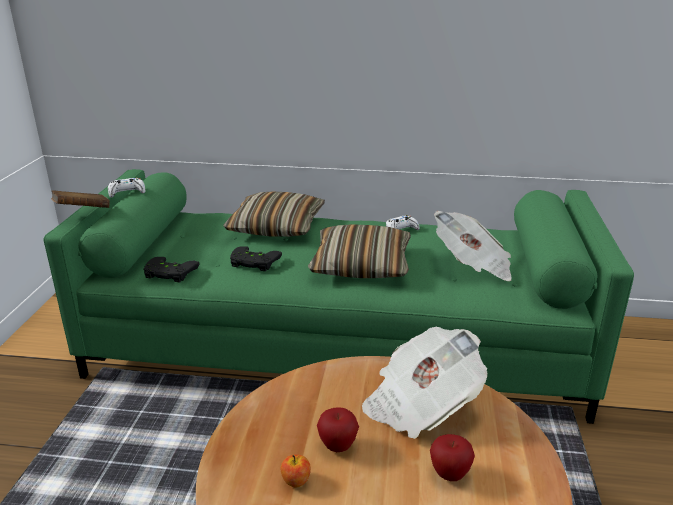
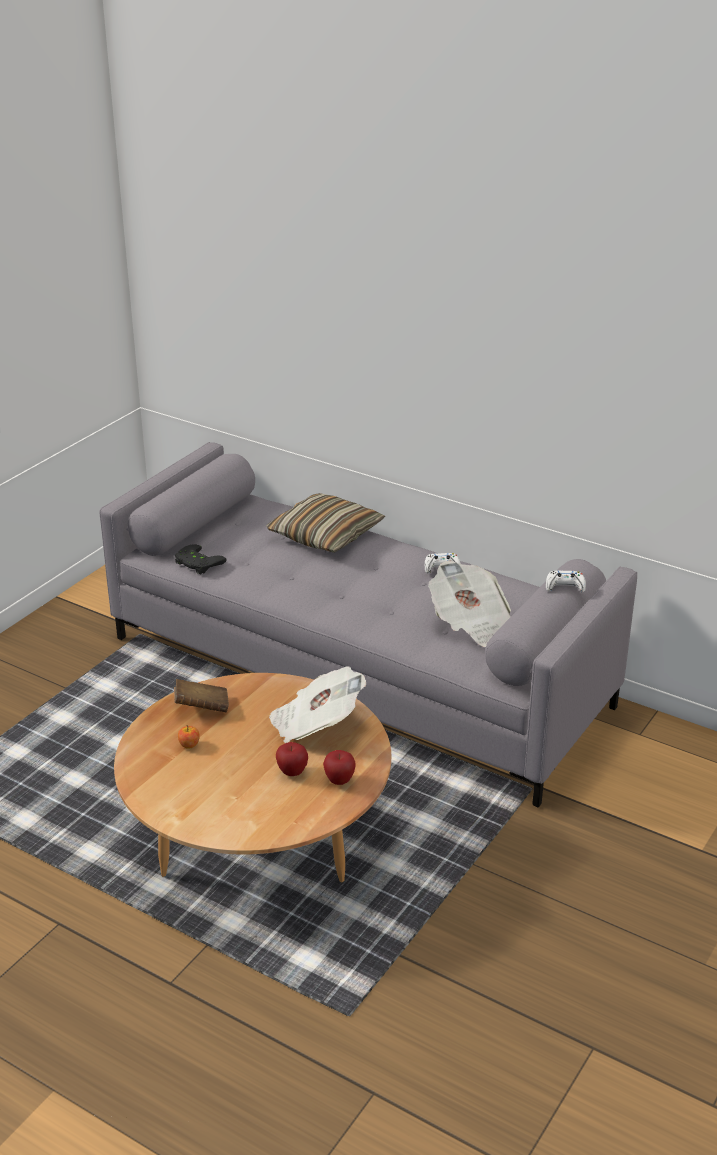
camera: 25 degrees right, 5 degrees up
(82, 212) = (140, 489): brown book -> brown book (202, 708)
(127, 192) = (188, 474): white game controller -> white game controller (565, 586)
(253, 263) = (273, 570): black game controller -> none
(337, 446) = (233, 733): apple -> apple (339, 781)
(338, 346) = (360, 671): green sofa -> grey sofa
(361, 265) = (368, 596): pillow -> none

